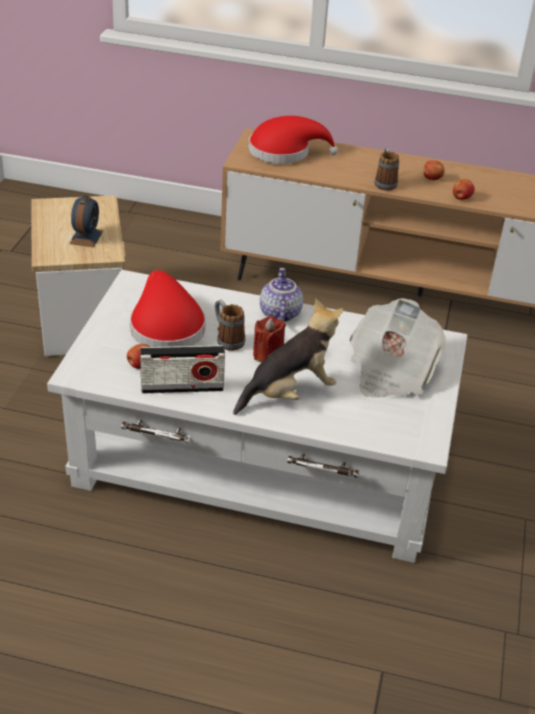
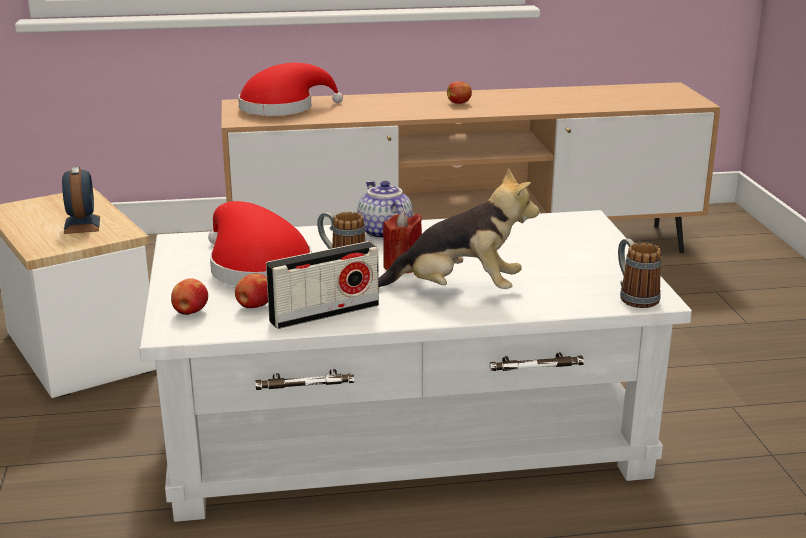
camera: 20 degrees left, 15 degrees down
(289, 393) = (458, 291): plush toy -> plush toy turned 60 degrees clockwise
(385, 182) = (413, 112): mug -> mug (634, 296)
(390, 371) = (552, 251): newspaper -> none
(461, 198) = (502, 110): apple -> apple (190, 312)

